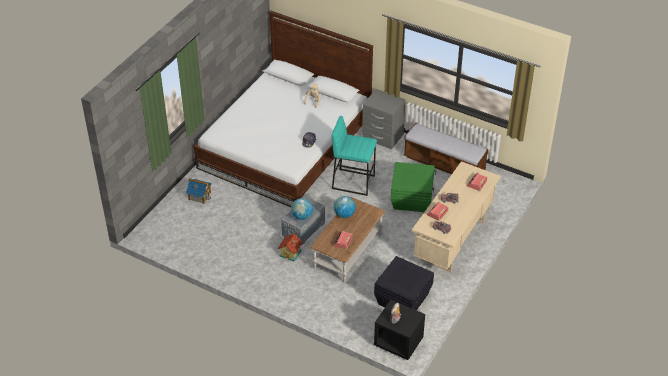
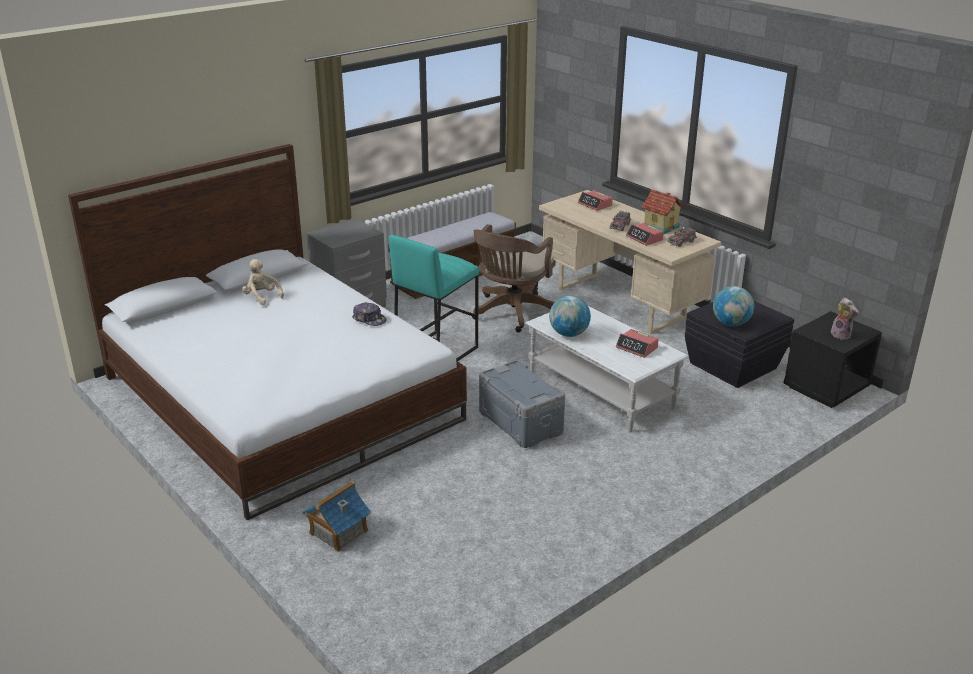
camera: 70 degrees left, 15 degrees down
(291, 253) = (578, 448): toy house -> toy house (661, 226)
(302, 216) = (531, 387): globe -> globe (731, 324)
(348, 251) = (601, 390): brown coffee table -> white coffee table
(412, 199) = (512, 314): green storage box -> brown office chair

